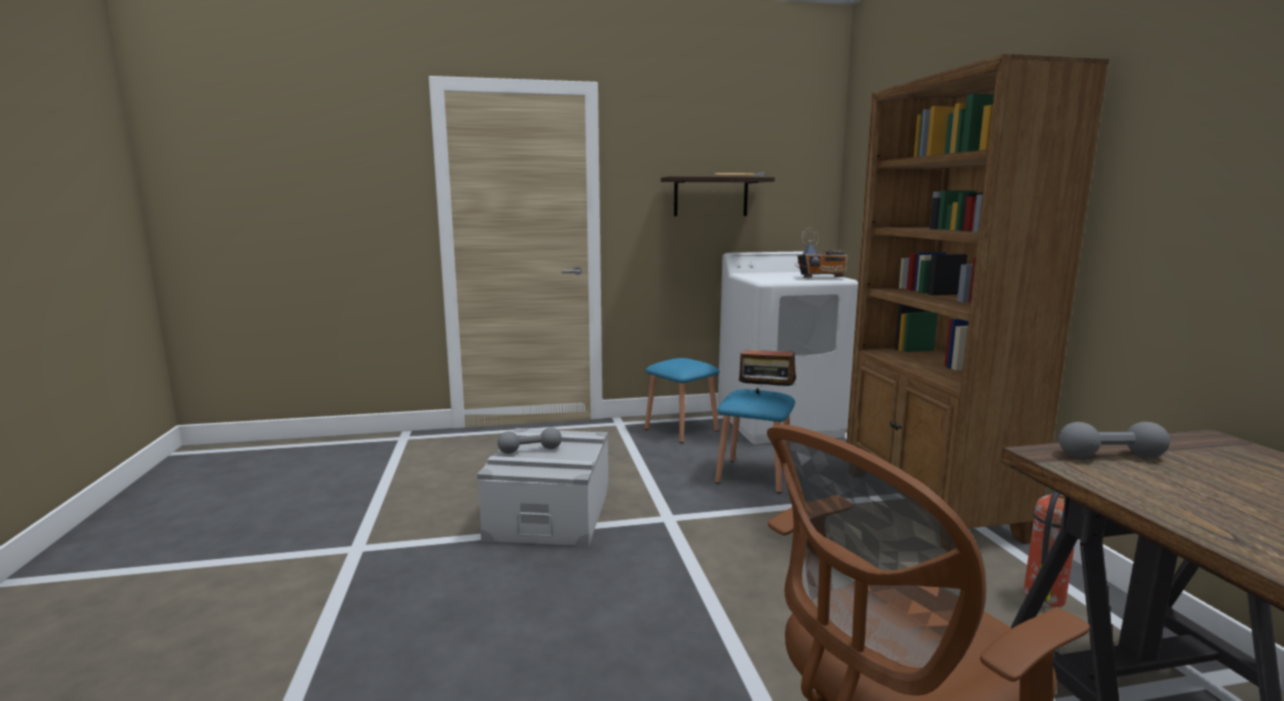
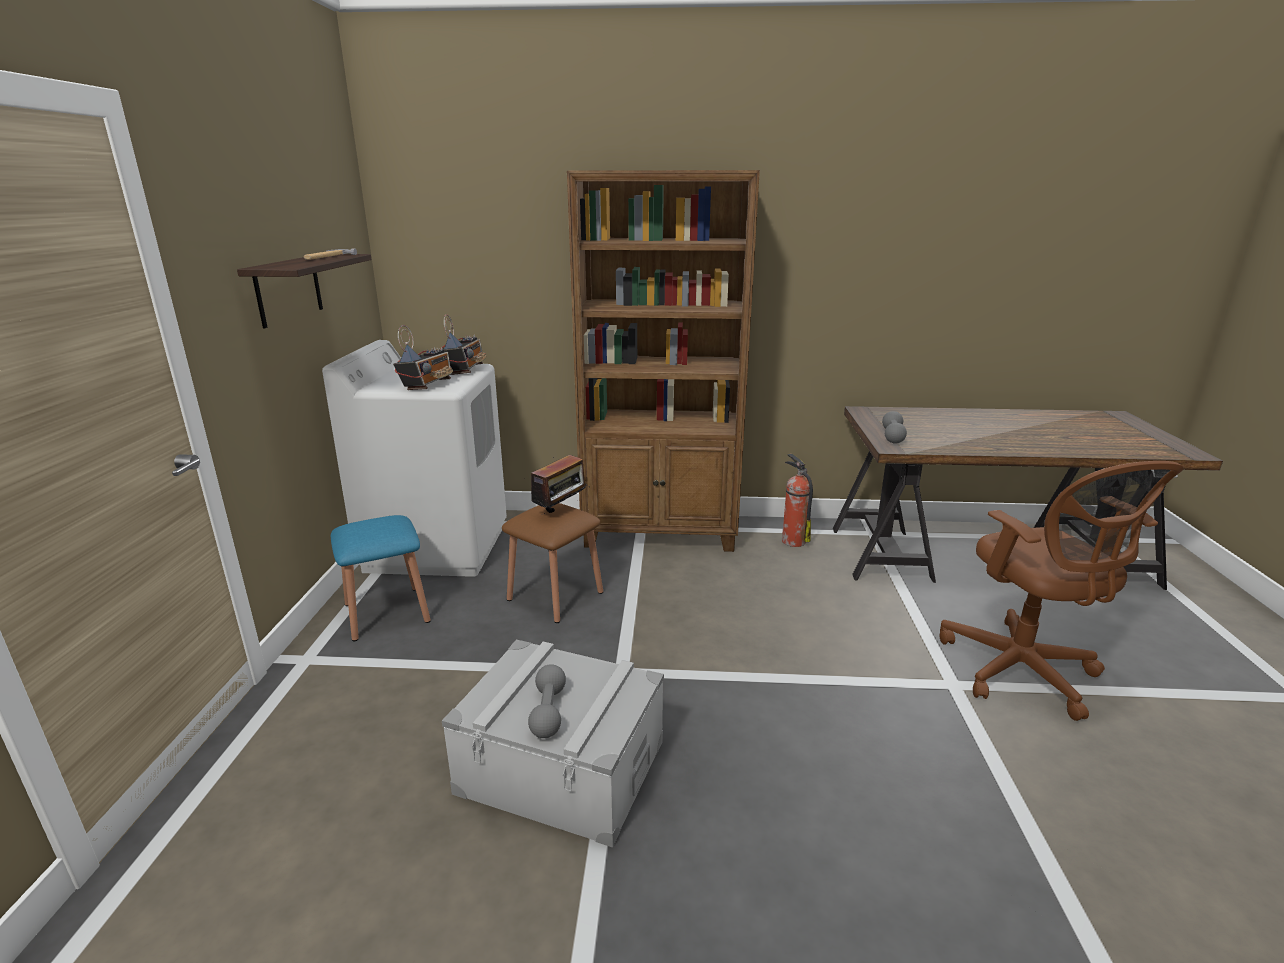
camera: 75 degrees left, 10 degrees up
(754, 475) = (555, 596): blue stool -> brown stool
(767, 277) = (427, 385): none -> radio

